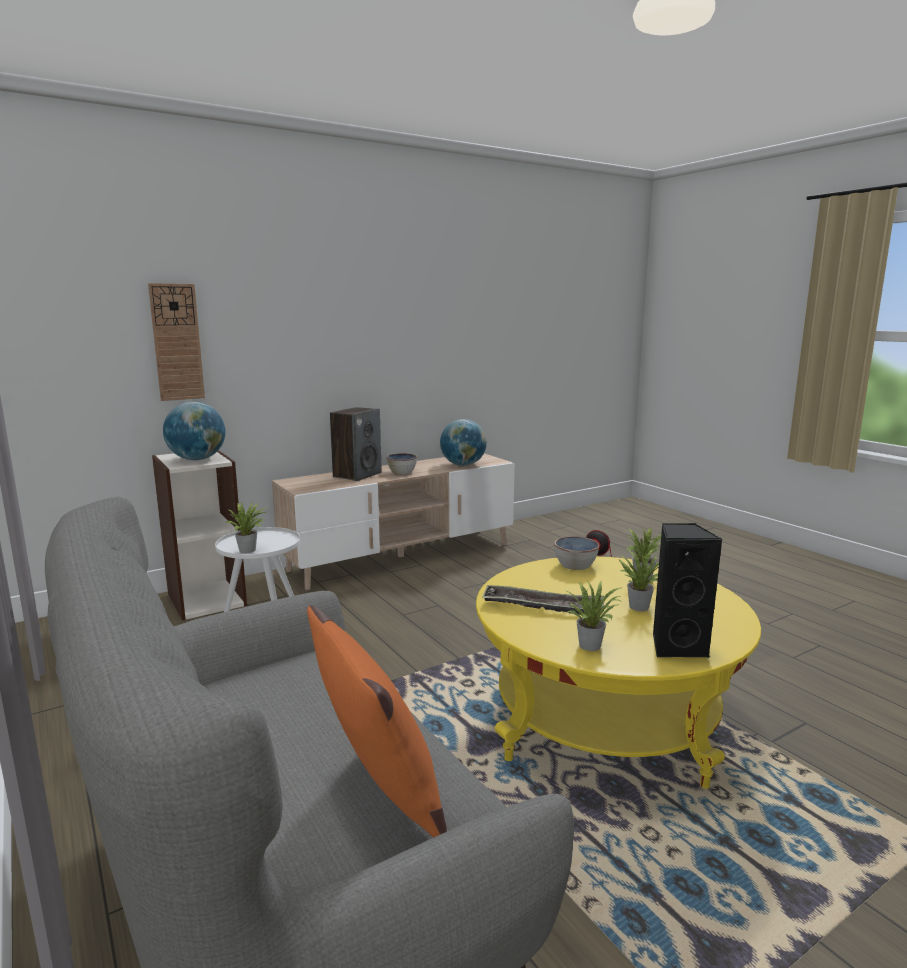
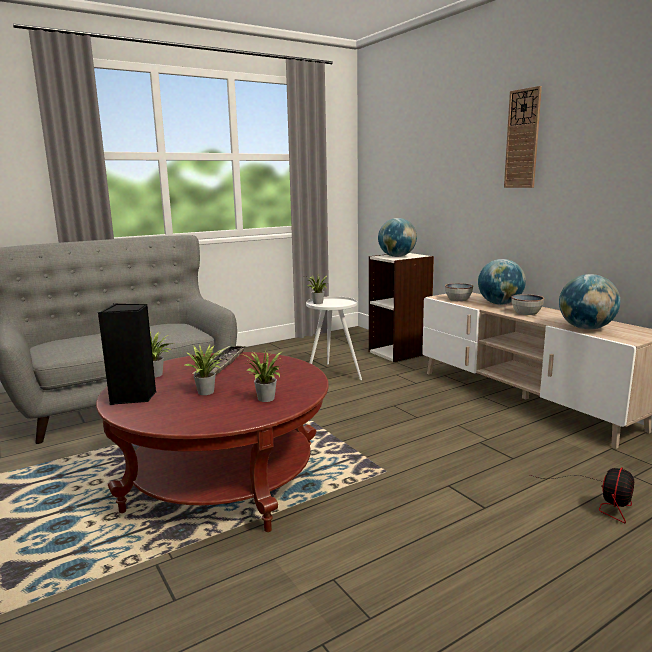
camera: 90 degrees right, 0 degrees up
(177, 342) = (427, 179): wall clock -> wall clock (522, 139)
(357, 475) = (500, 304): speaker -> globe
(380, 796) = (74, 346): orange pillow -> none
(575, 565) = (301, 377): bowl -> bowl (458, 299)
(604, 718) = (223, 480): yellow coffee table -> red coffee table

